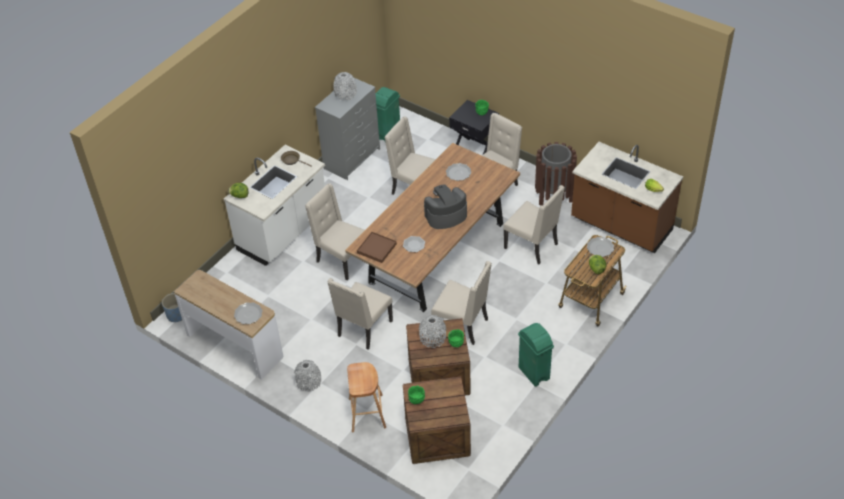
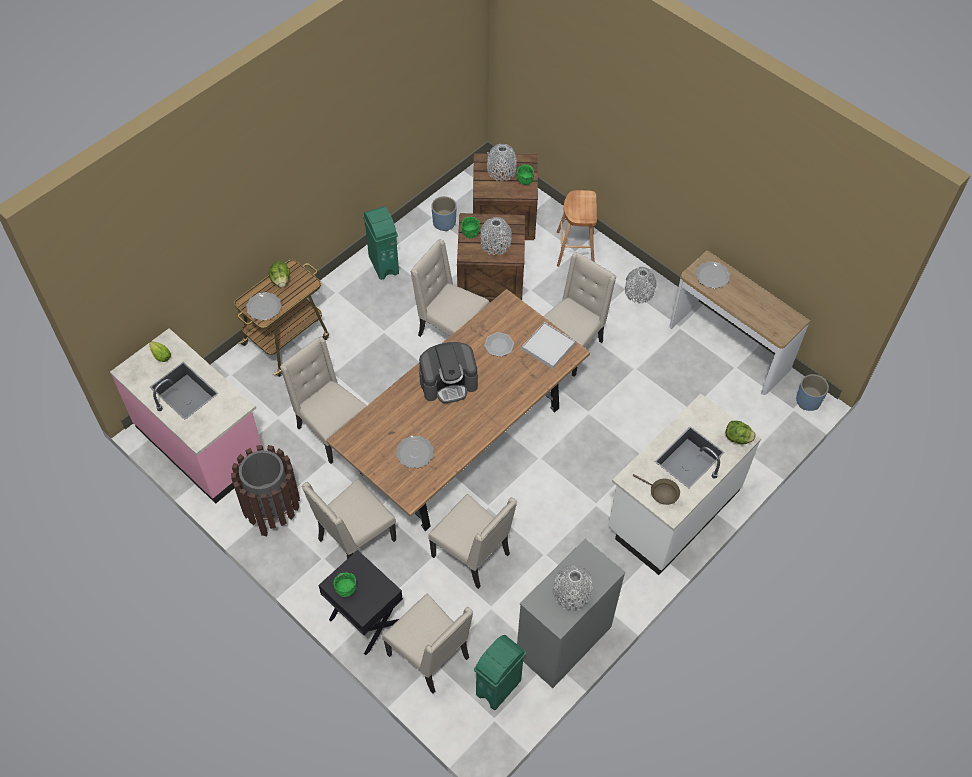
camera: 175 degrees left, 10 degrees up
(341, 259) = (592, 450): beige chair -> beige chair (430, 656)
(376, 248) = (548, 347): brown tray -> white tray
(440, 408) = (501, 171): none -> grey vase
(491, 421) = (444, 222): none -> blue planter
(621, 226) = (201, 443): brown counter -> pink counter

